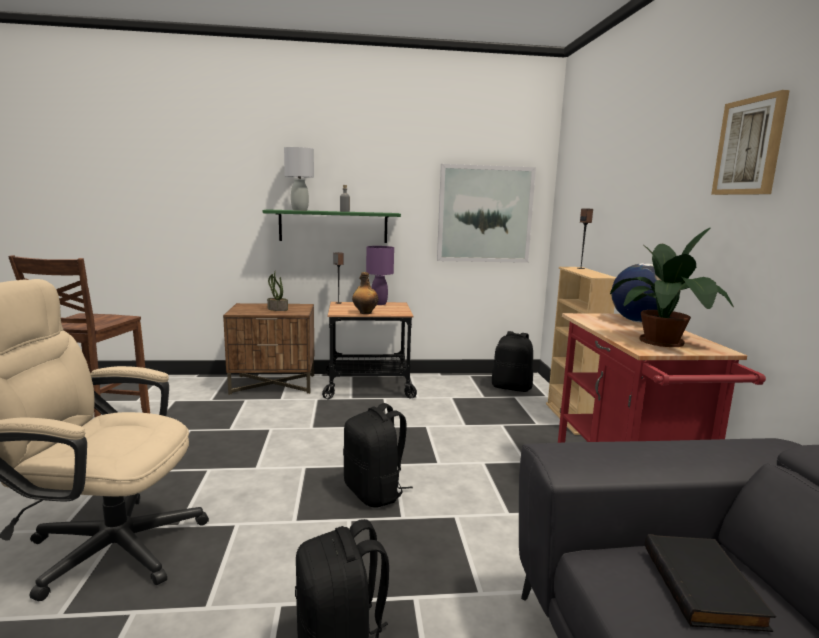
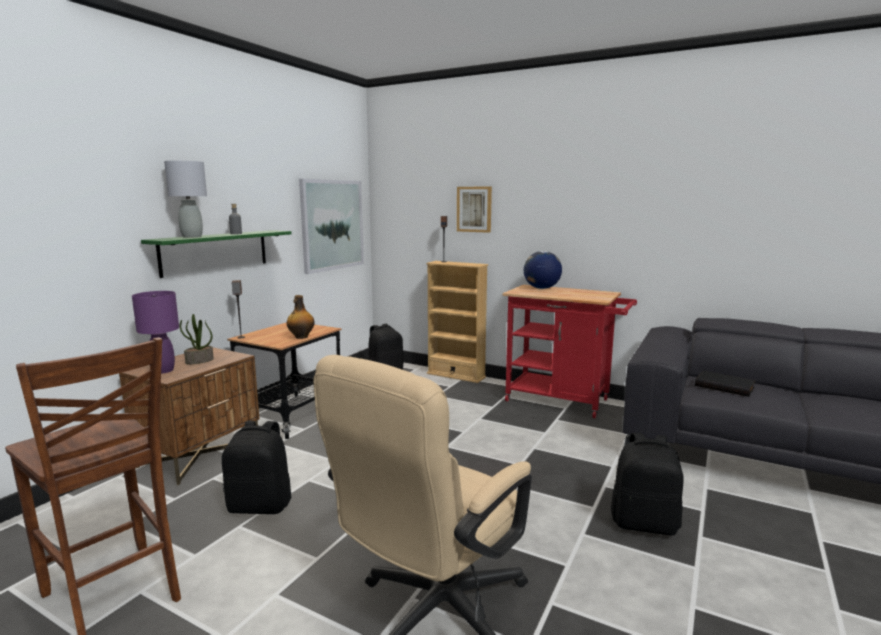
camera: 55 degrees left, 0 degrees up
(375, 493) = (479, 464): black backpack -> black backpack (261, 505)
(379, 303) = (277, 327): purple table lamp -> purple table lamp (163, 370)
(665, 342) = (588, 294): potted plant -> none
(750, 147) = (600, 181): picture -> picture (474, 209)

